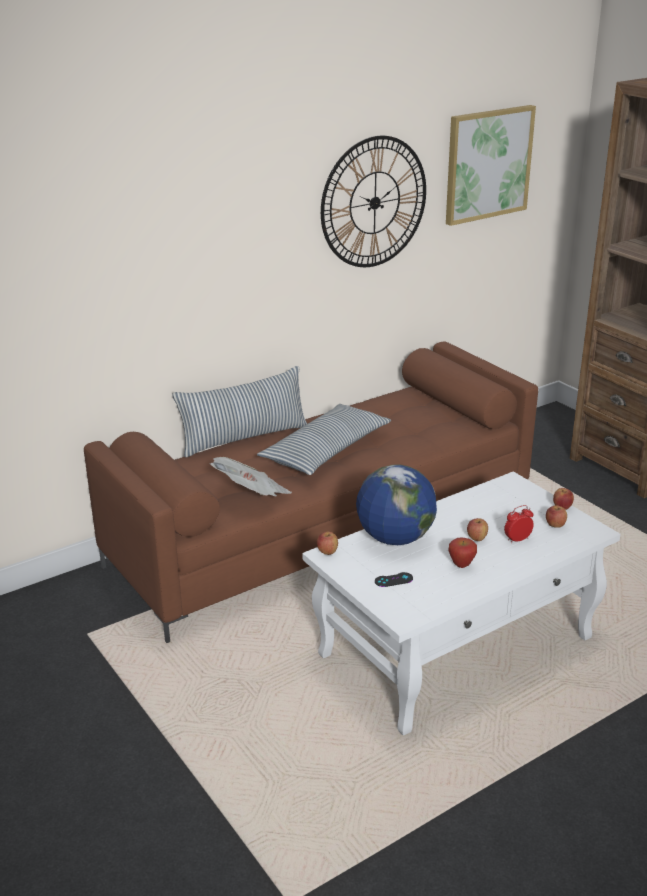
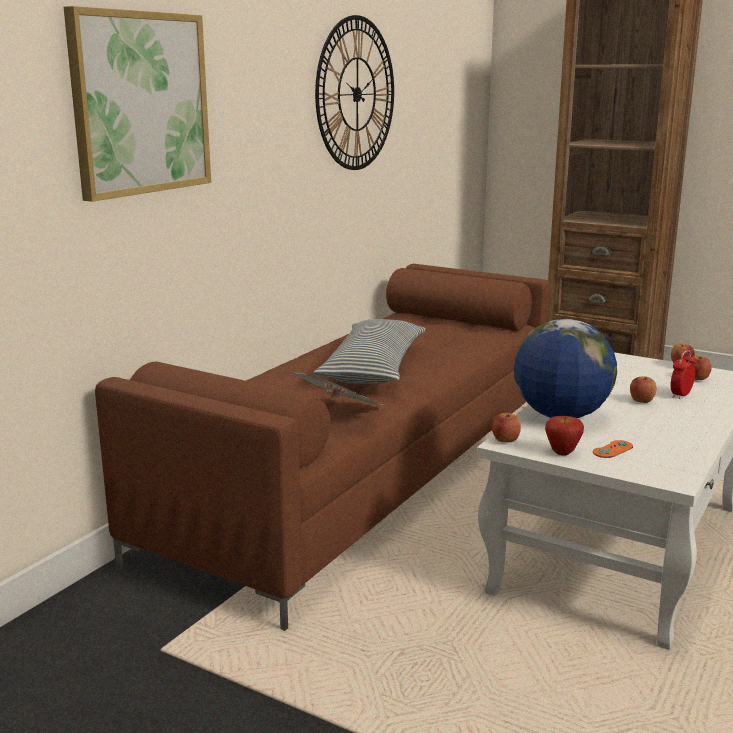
camera: 25 degrees left, 10 degrees down
(244, 438) = (264, 371): pillow -> none
(393, 580) = (612, 449): black game controller -> orange game controller
(461, 565) = (661, 424): apple -> apple (562, 453)
(488, 164) = (434, 72): picture -> picture (140, 103)

